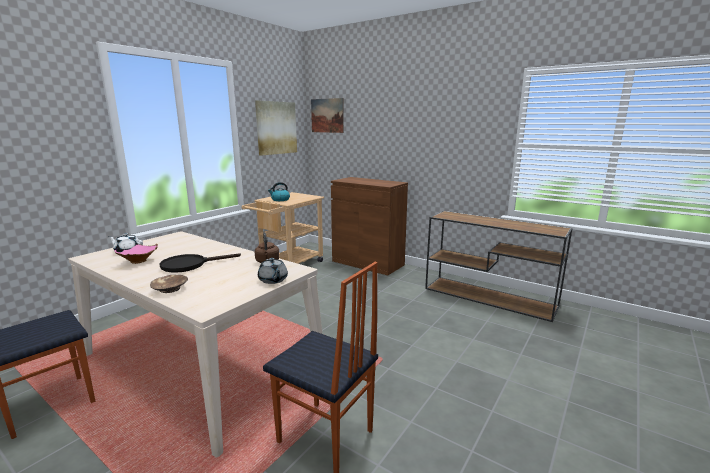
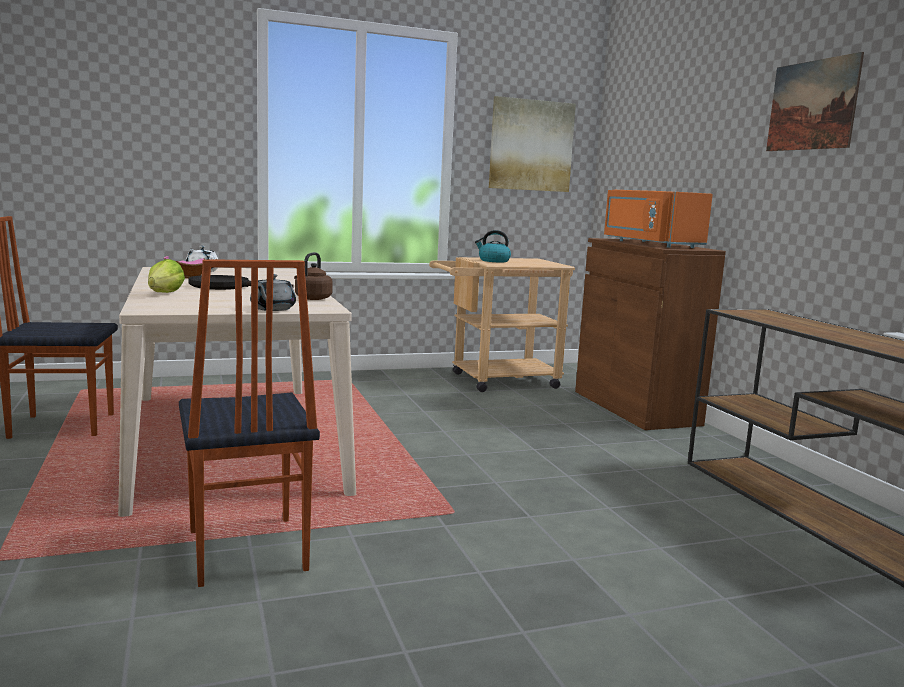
camera: 35 degrees right, 5 degrees down
(170, 289) = (161, 295): brown bowl -> lettuce
(327, 115) = (626, 126): picture -> picture (812, 105)
(369, 182) = (649, 244): none -> orange microwave

